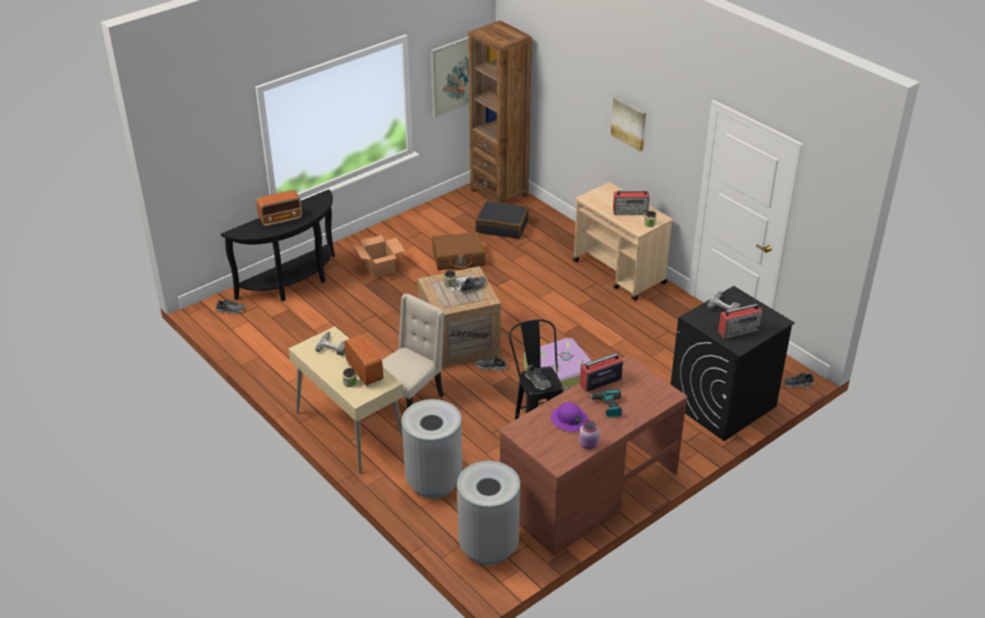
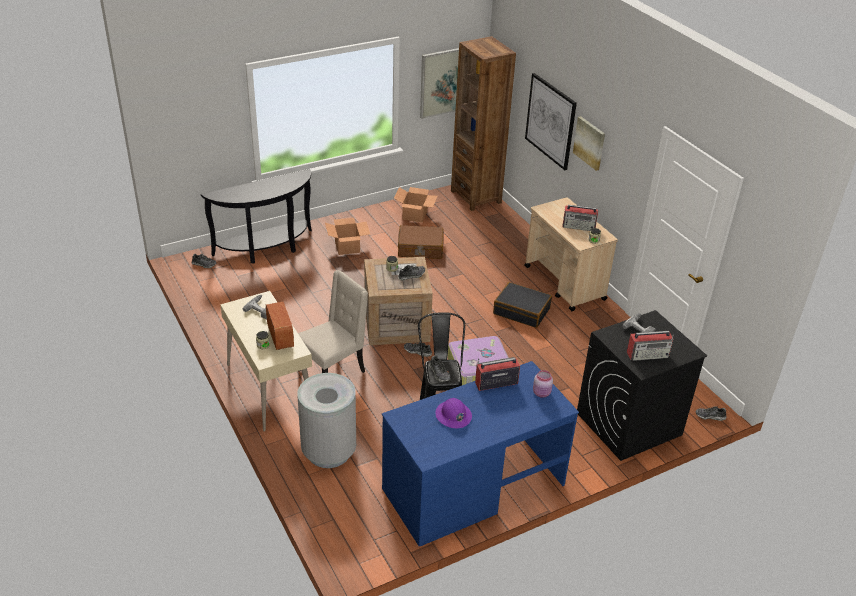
camera: 10 degrees right, 0 degrees up
(281, 219) = (257, 189): radio -> none
(440, 222) = (414, 215): none -> cardboard box
(488, 546) = (359, 525): grey trash can -> none
(502, 226) = (469, 226): black suitcase -> black suitcase (521, 311)
(580, 104) = (550, 121): none -> picture
(588, 490) = (473, 486): brown desk -> blue desk
(589, 445) = (464, 444): pink jar -> pink jar (542, 393)
(607, 406) = (495, 409): power drill -> none

